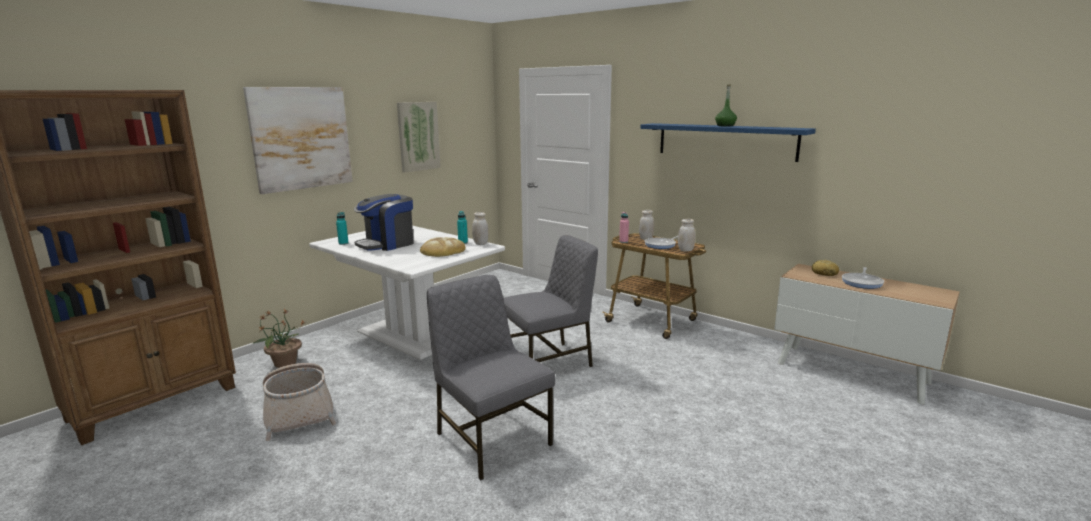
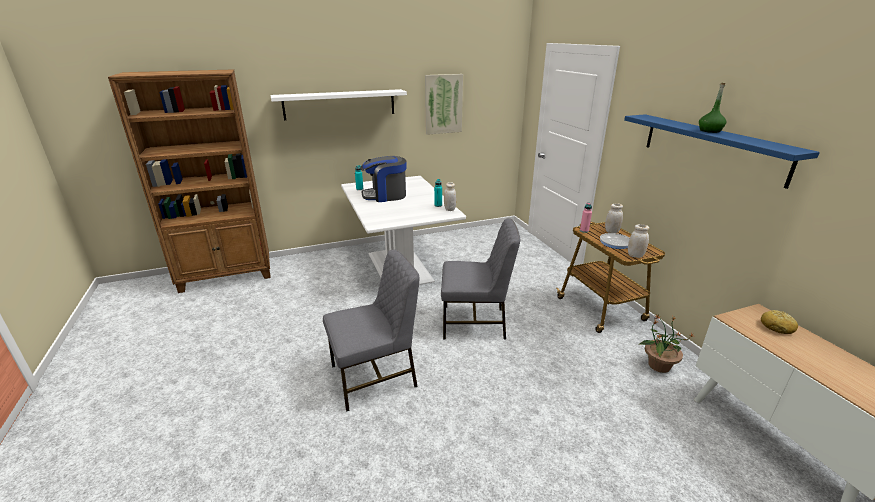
camera: 30 degrees right, 10 degrees up
(284, 363) = (308, 267): potted plant -> potted plant (658, 365)
(299, 411) = (286, 308): basket -> none
(301, 138) = (340, 104): picture -> white shelf
(442, 251) = (413, 211): bread -> none
(491, 438) = (375, 376): grey chair -> grey chair turned 75 degrees clockwise
(862, 282) = (815, 355): frying pan -> none

